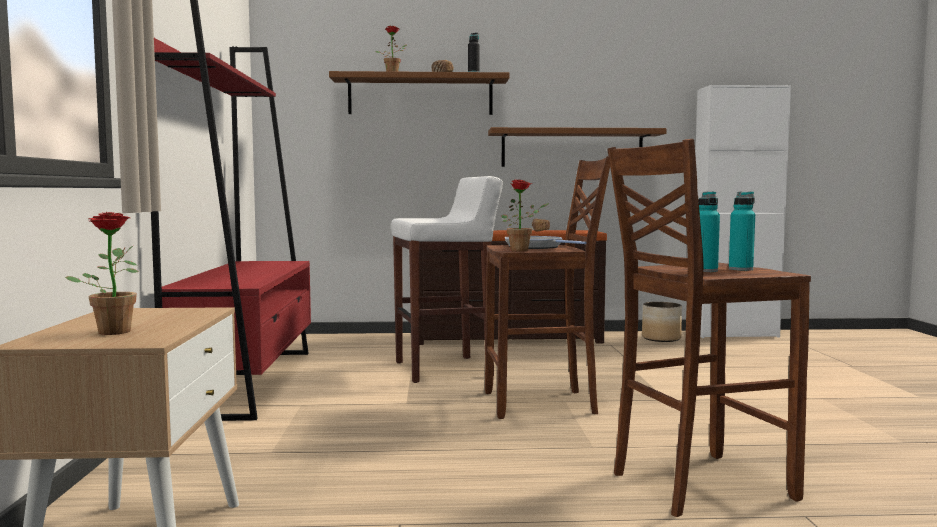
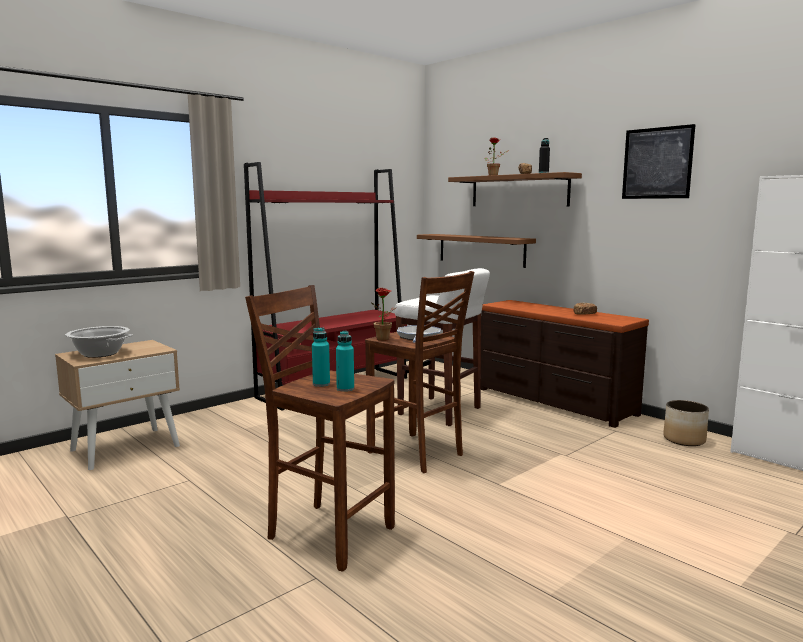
camera: 50 degrees right, 5 degrees up
(113, 331) = (100, 353): potted plant -> cooking pot
(572, 148) = (635, 238): brown shelf -> brown shelf (481, 250)
(590, 72) = (657, 163): none -> picture

